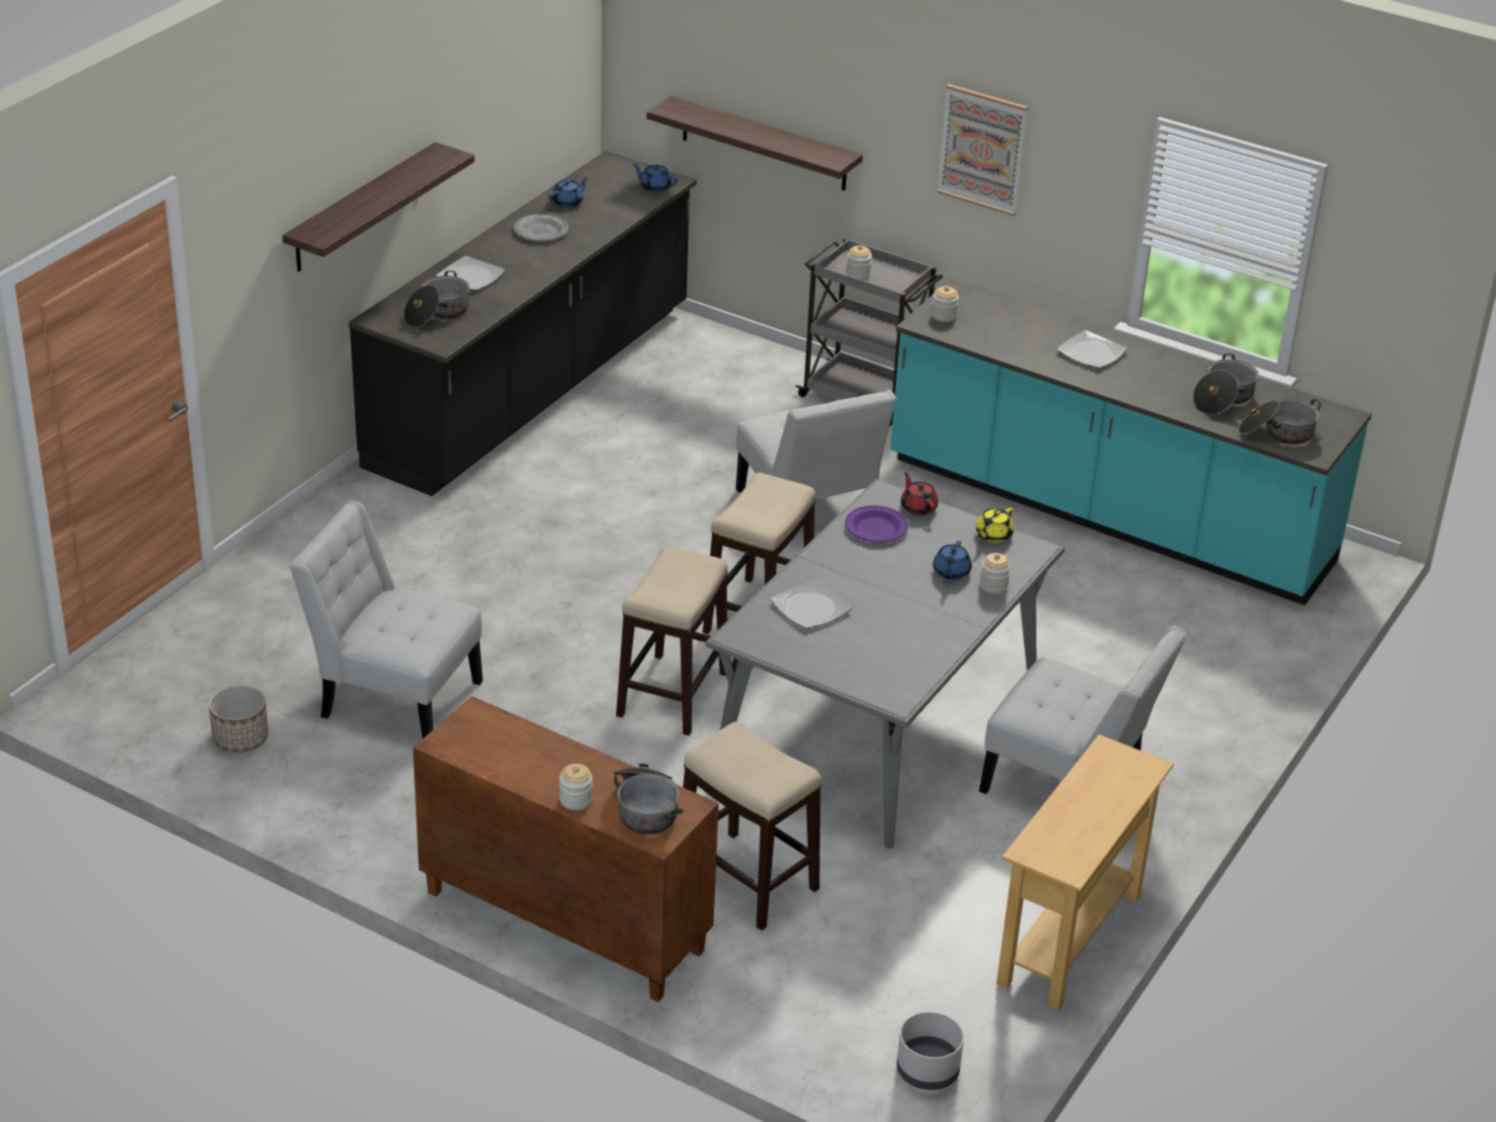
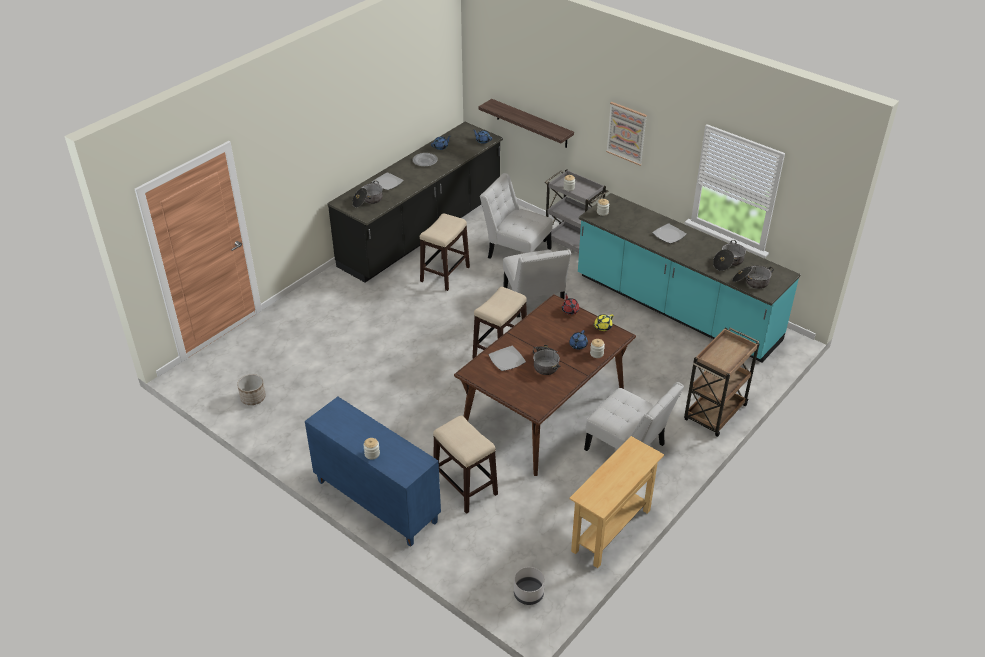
camera: 10 degrees right, 5 degrees up
(362, 208) = (333, 151): shelf -> none
(393, 696) = (325, 381): white chair -> white chair (516, 251)
(562, 922) = (375, 501): brown cabinet -> blue cabinet
(646, 808) = (403, 461): cooking pot -> cooking pot (545, 363)
(673, 693) = (452, 388): stool -> stool (445, 274)
(876, 528) = (547, 320): purple plate -> none
(878, 725) = (544, 411): grey dining table -> brown dining table
(1230, 707) = (714, 413): none -> brown cart

